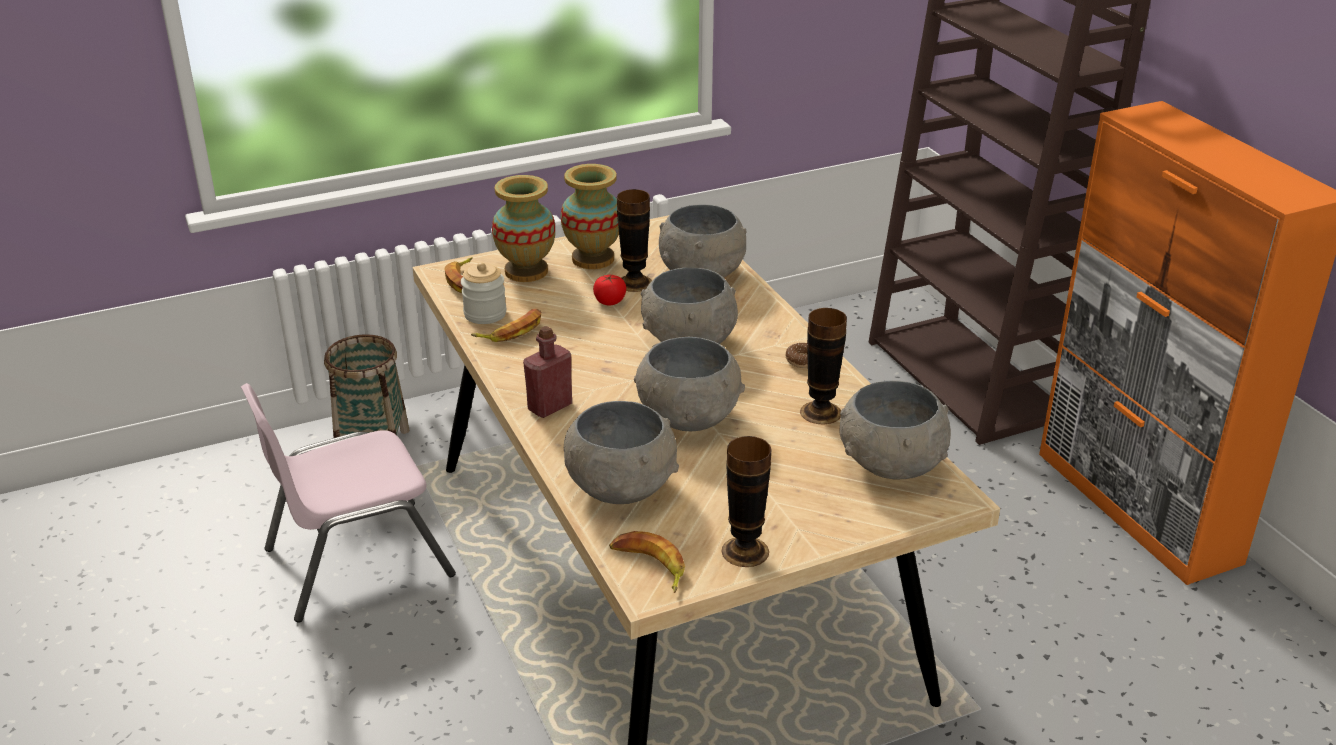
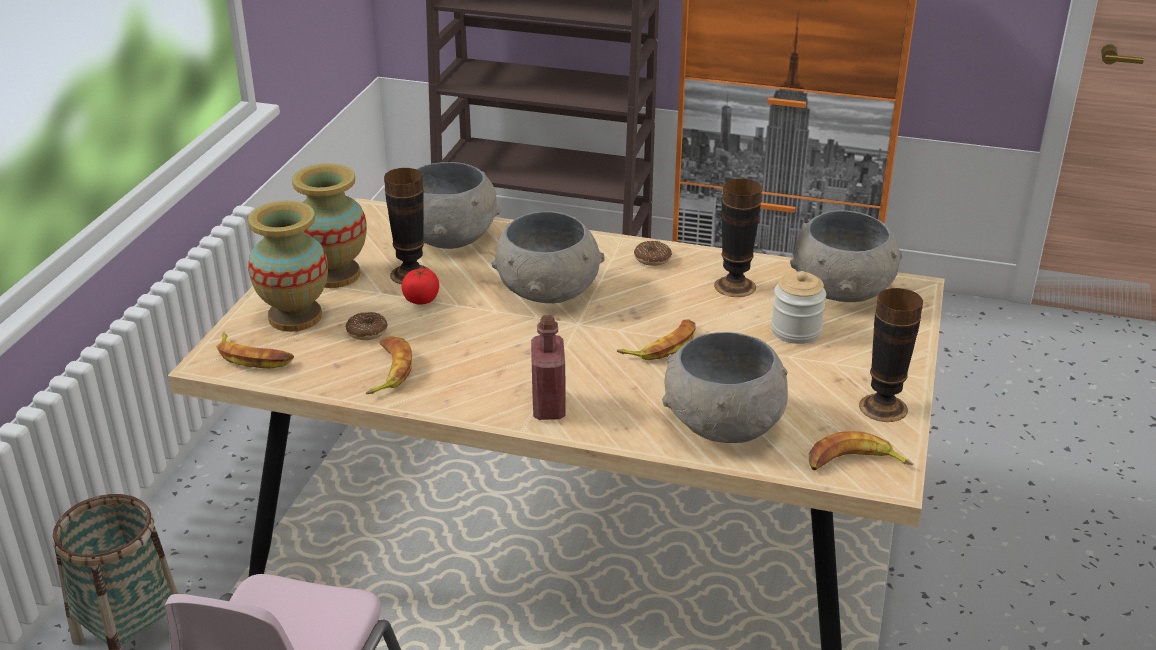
camera: 50 degrees left, 0 degrees up
(485, 314) = (333, 372): jar -> jar (796, 331)
(544, 302) = (367, 332): none -> donut
(688, 417) = (661, 346): grey bowl -> banana

